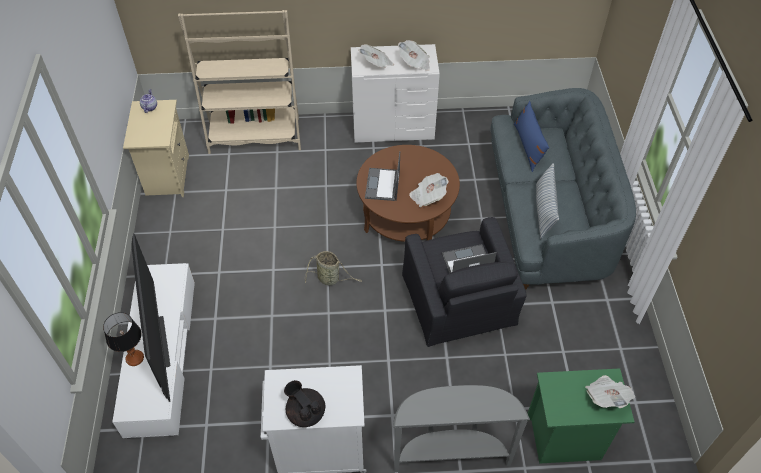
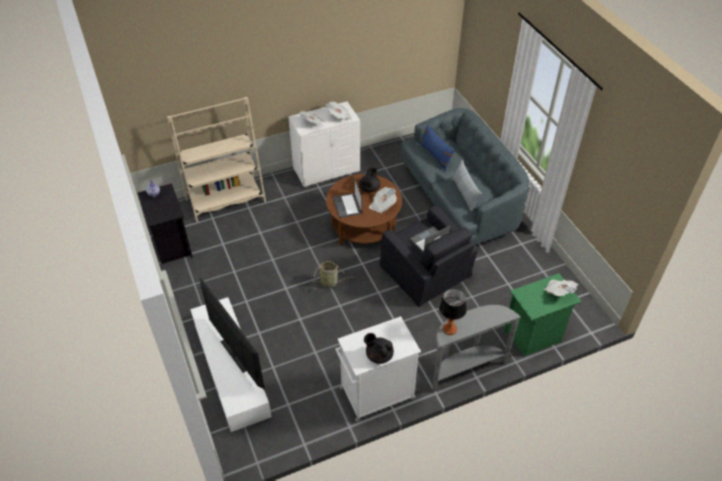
camera: 20 degrees left, 5 degrees down
(135, 358) = (221, 371): table lamp -> table lamp (449, 329)
(167, 176) = (171, 245): beige nightstand -> black nightstand
(422, 169) = (369, 188): none -> black teapot

